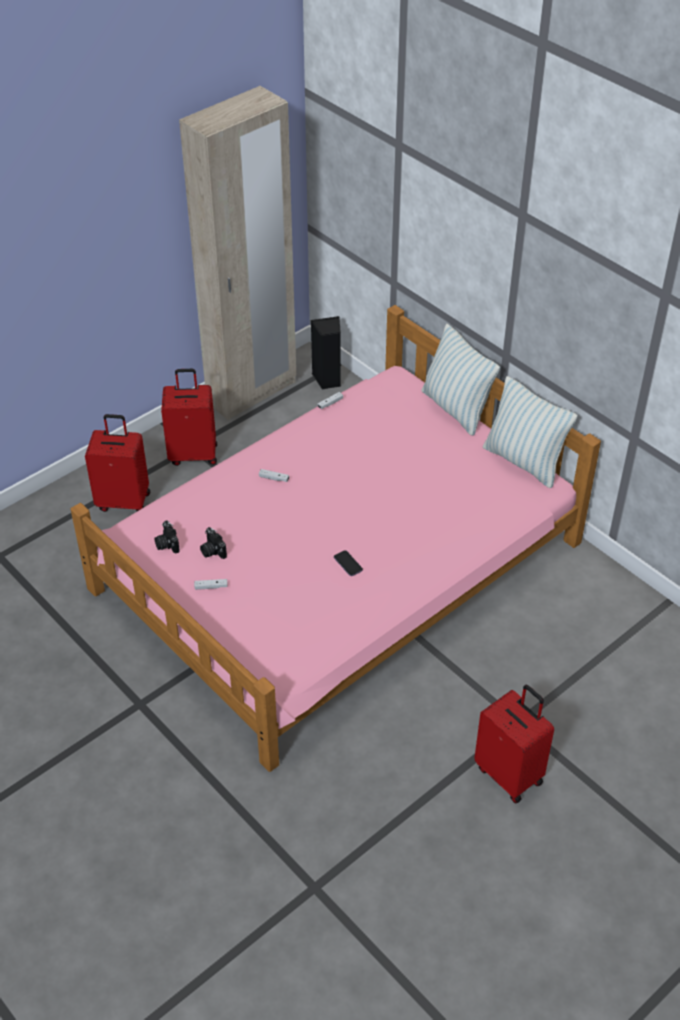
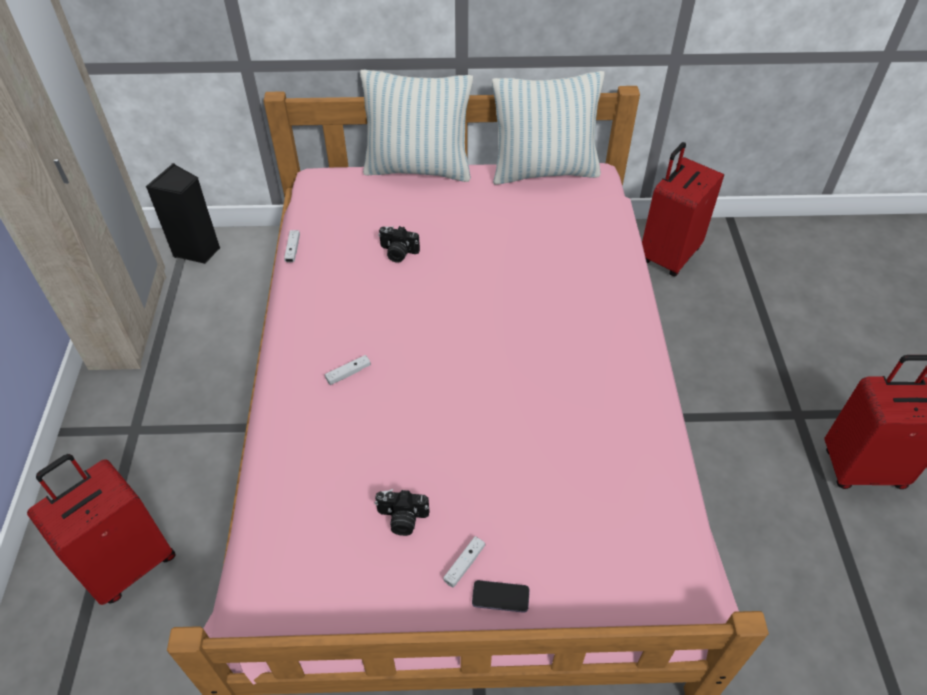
camera: 50 degrees left, 5 degrees up
(166, 544) = (336, 565): camera -> camera (398, 253)
(193, 454) = (147, 436): red suitcase -> red suitcase (668, 255)
(348, 564) = (557, 395): phone -> phone (500, 597)

